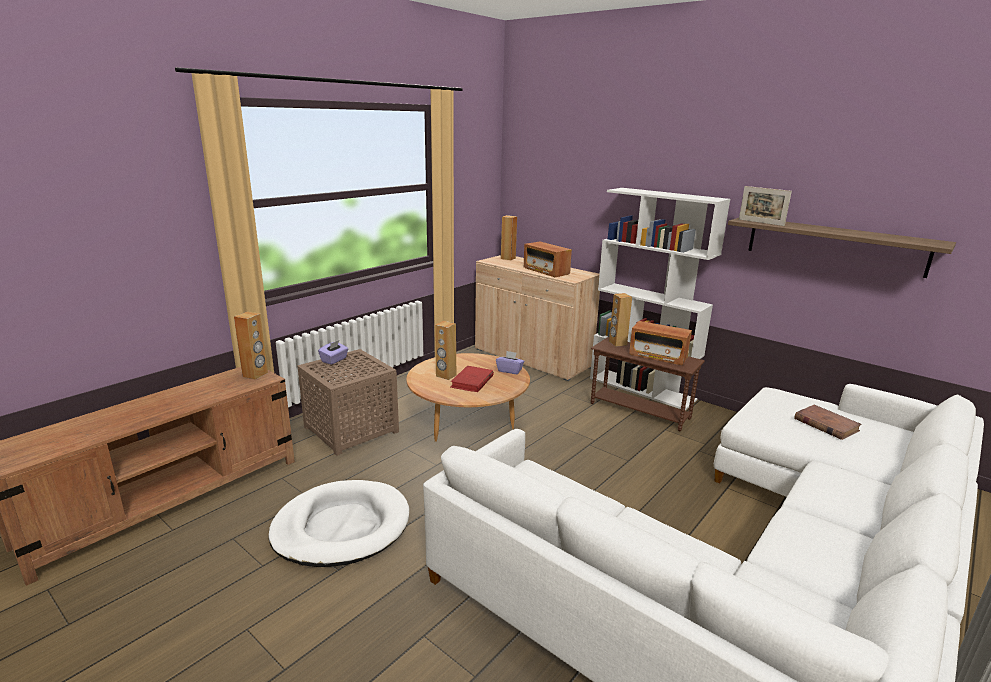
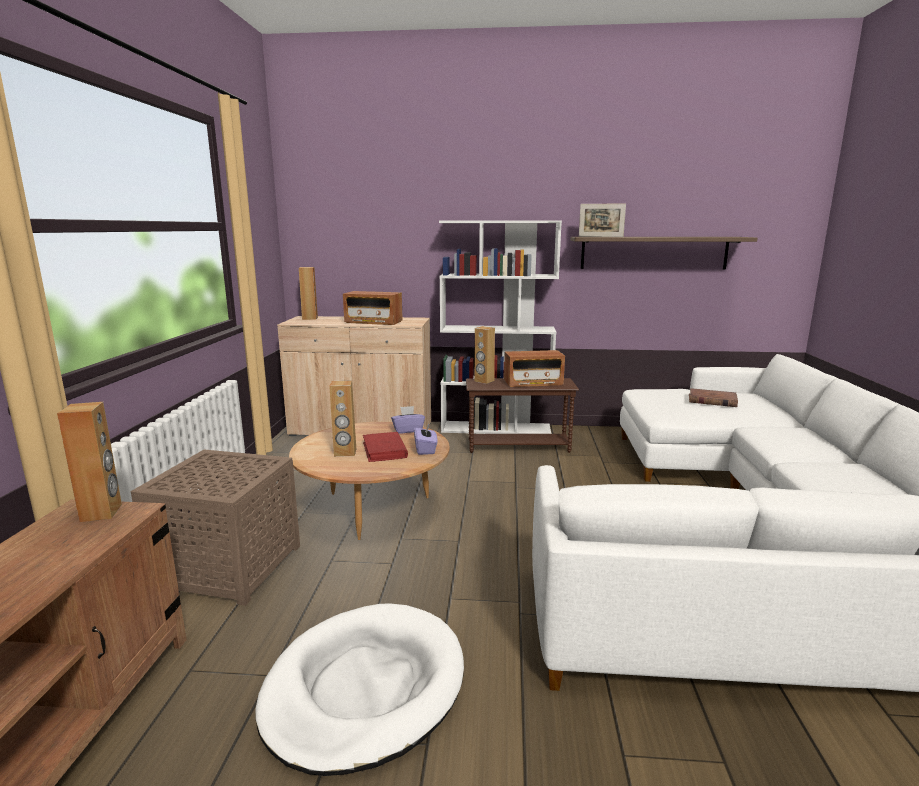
camera: 35 degrees left, 5 degrees down
(334, 360) = (184, 470): purple tissue box -> purple tissue box (425, 449)

